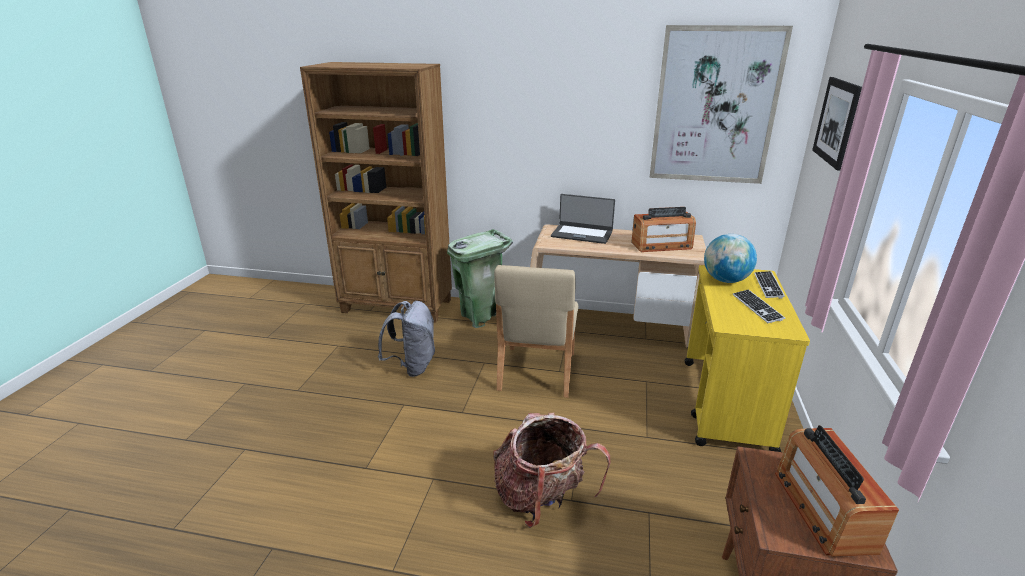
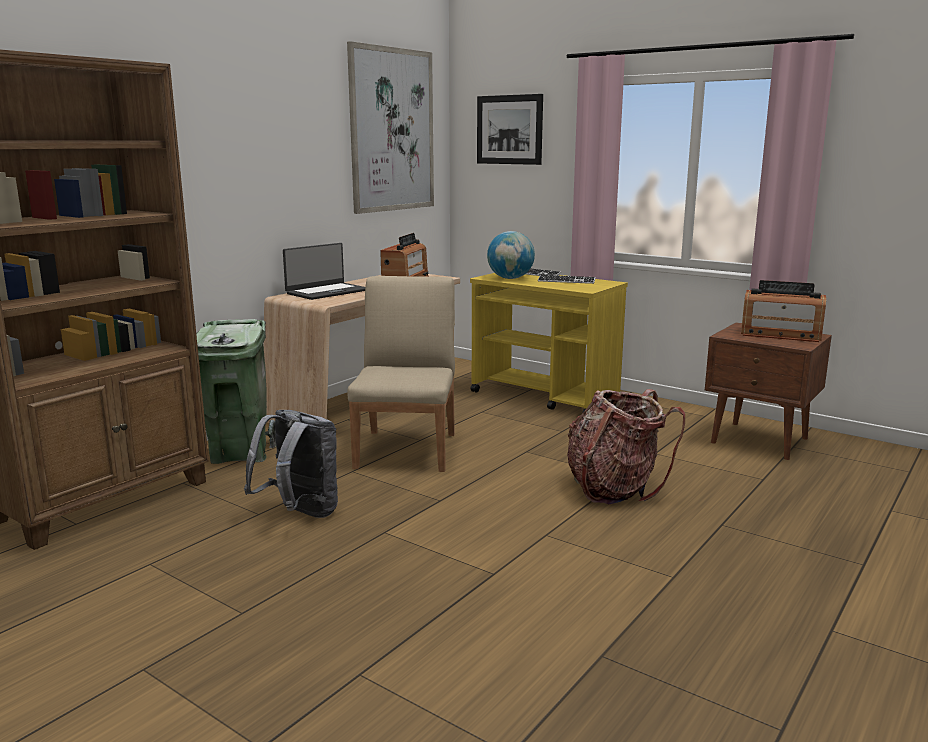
camera: 65 degrees left, 10 degrees down
(536, 371) = (407, 450): beige chair -> beige chair turned 120 degrees counterclockwise

